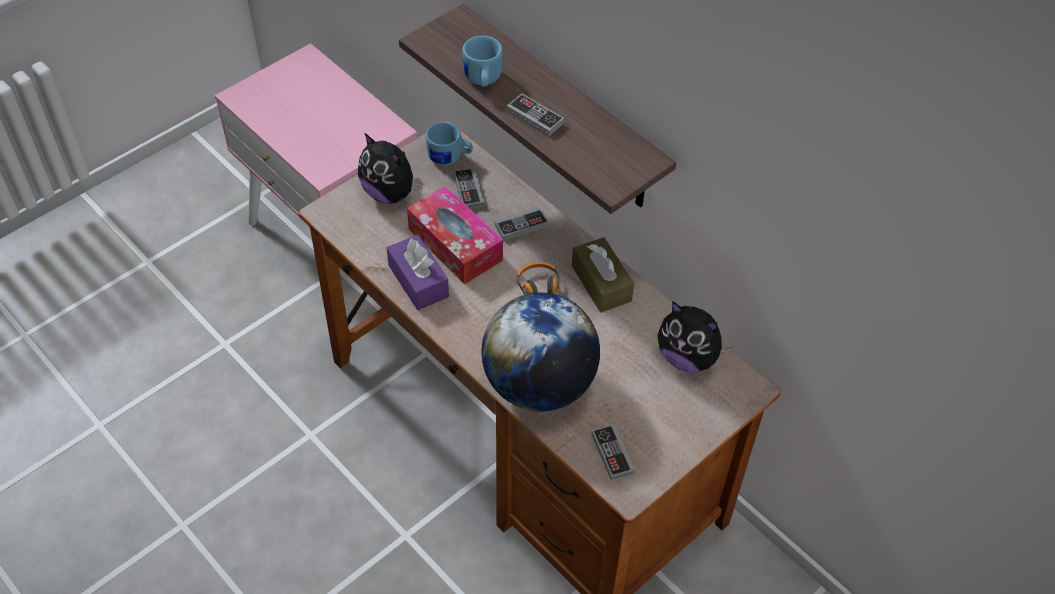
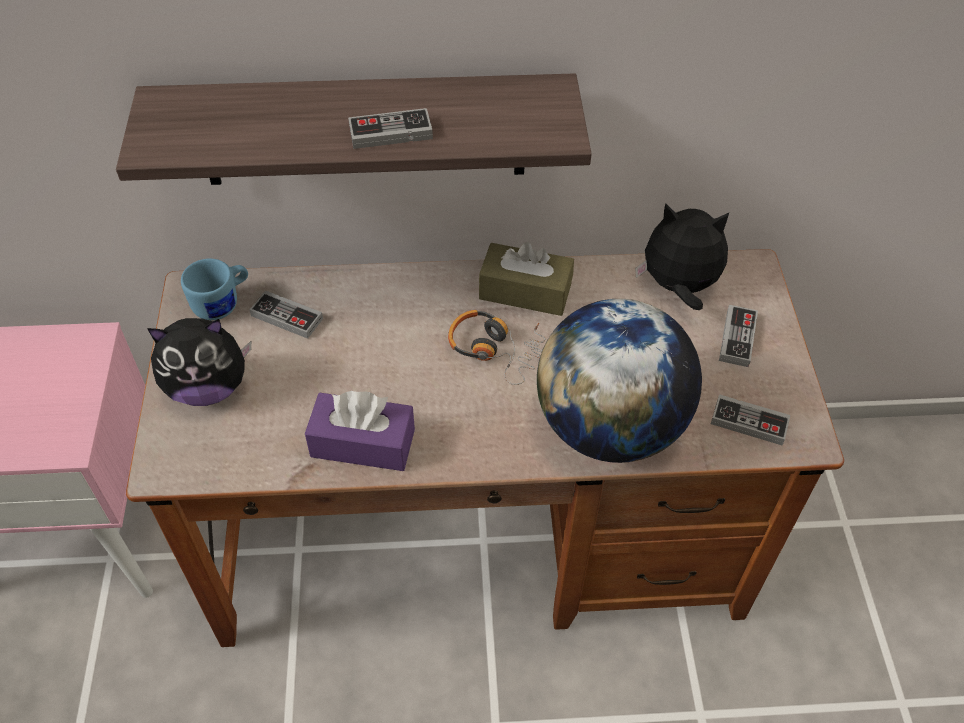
camera: 50 degrees left, 0 degrees up
(455, 244) = (347, 376): tissue box -> none
(482, 80) = (280, 140): blue mug -> none
(521, 226) = (384, 305): game controller -> game controller (737, 338)
(687, 357) = (678, 287): plush toy -> plush toy turned 150 degrees counterclockwise

